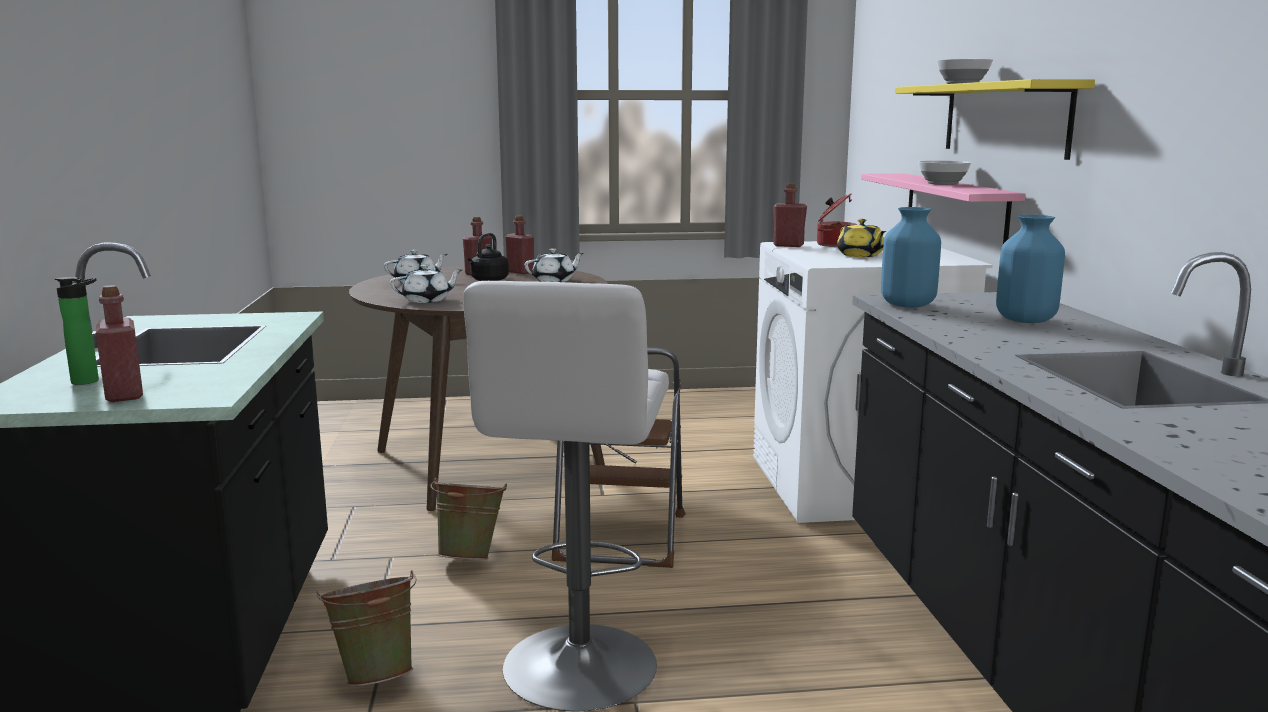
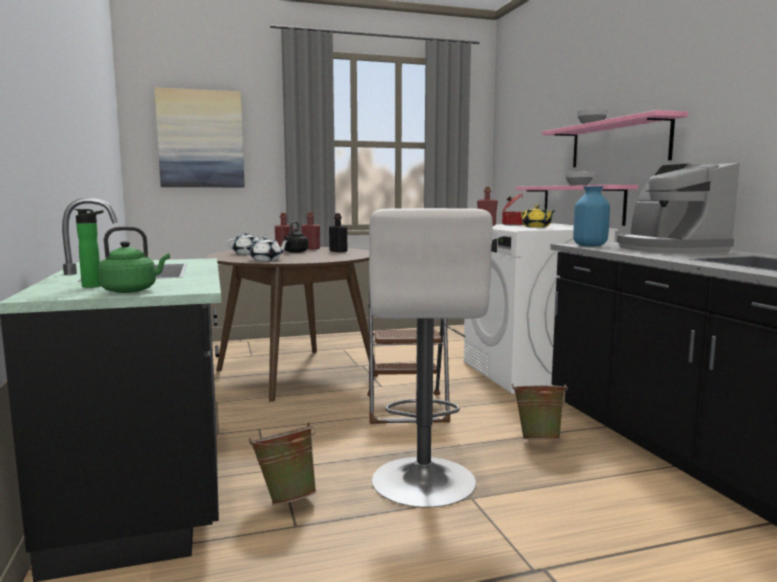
camera: 10 degrees left, 5 degrees down
(124, 395) = (132, 290): red bottle -> green kettle
(373, 93) = (201, 139): none -> picture
(471, 557) = (314, 425): green bucket -> green bucket (538, 439)
(554, 280) = (338, 251): white teapot -> black bottle
(1004, 118) = (618, 143): yellow shelf -> pink shelf
(1026, 320) = (668, 249): blue vase -> coffee machine

